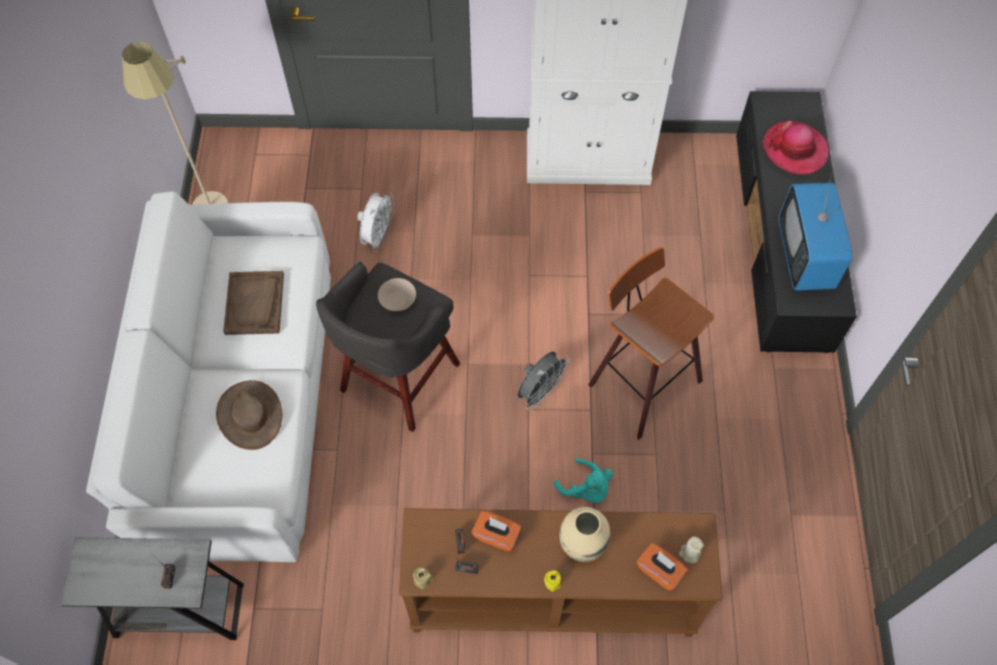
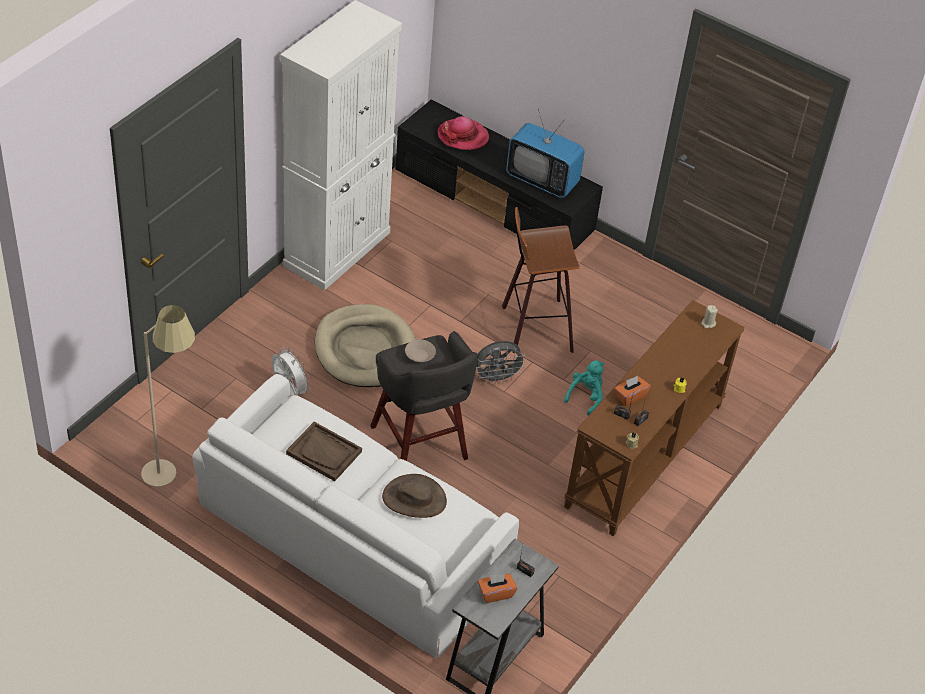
camera: 60 degrees left, 15 degrees down
(480, 261) = (365, 350): none -> beige dog bed
(540, 392) = (496, 378): grey fan -> grey fan turned 90 degrees clockwise
(581, 545) = (666, 364): beige vase -> none
(586, 489) = (586, 396): turquoise plush toy -> turquoise plush toy turned 45 degrees counterclockwise
(659, 570) = (708, 341): orange tissue box -> orange tissue box (495, 593)

